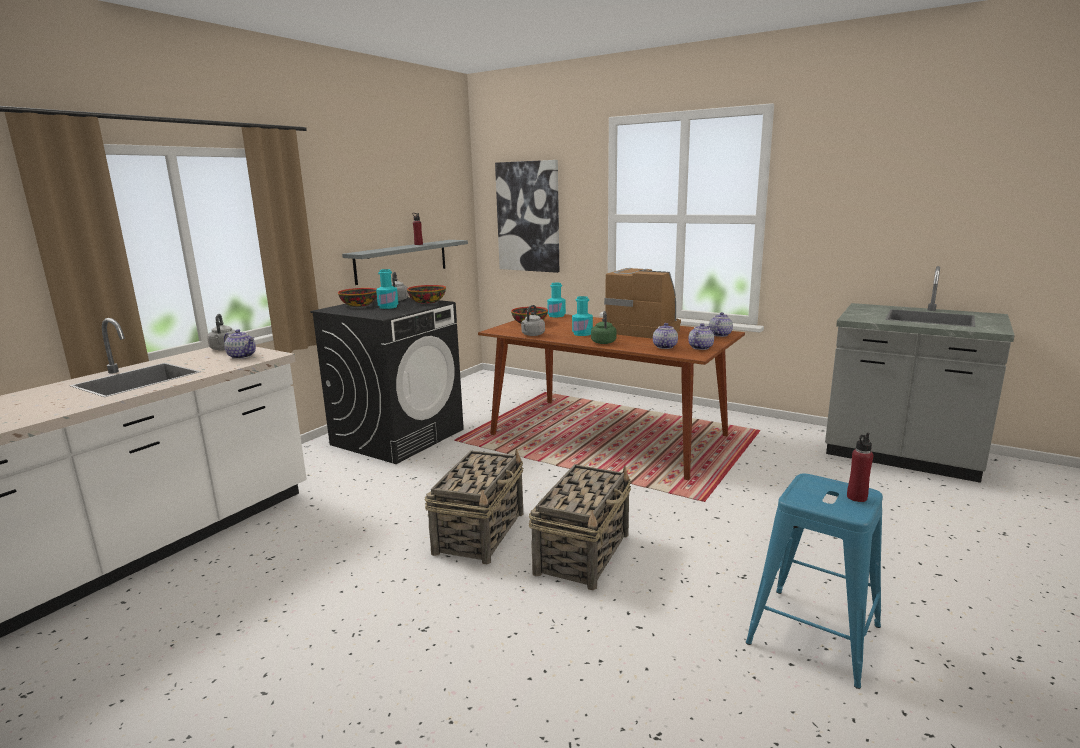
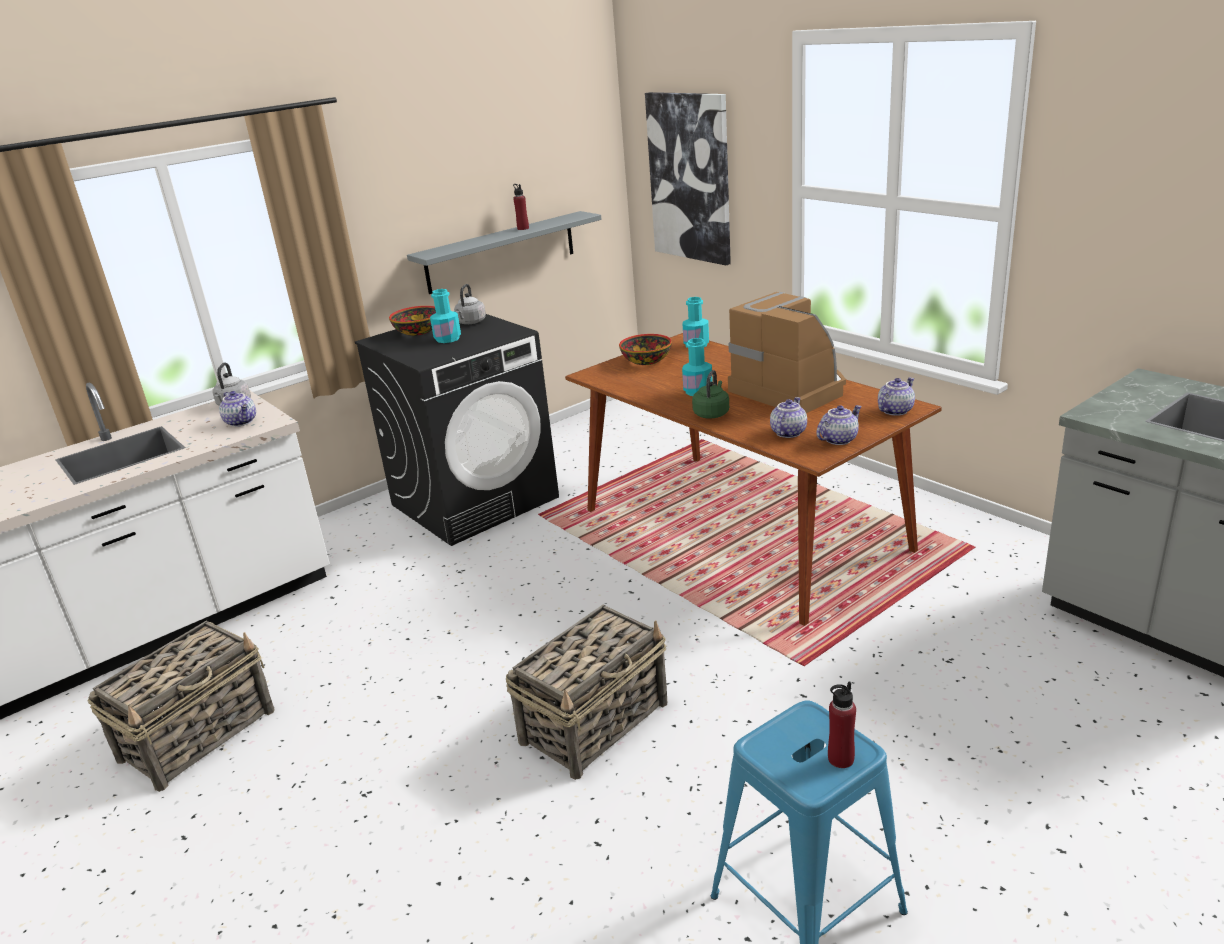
camera: 20 degrees right, 10 degrees up
(427, 302) = (503, 330): bowl -> none
(480, 532) = (493, 668): basket -> basket (199, 734)
(532, 335) = (629, 388): grey kettle -> none

